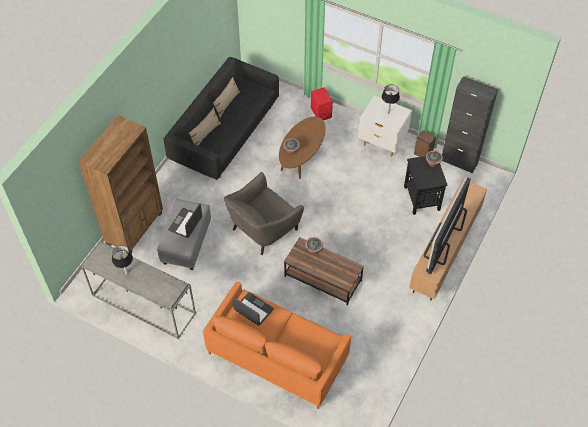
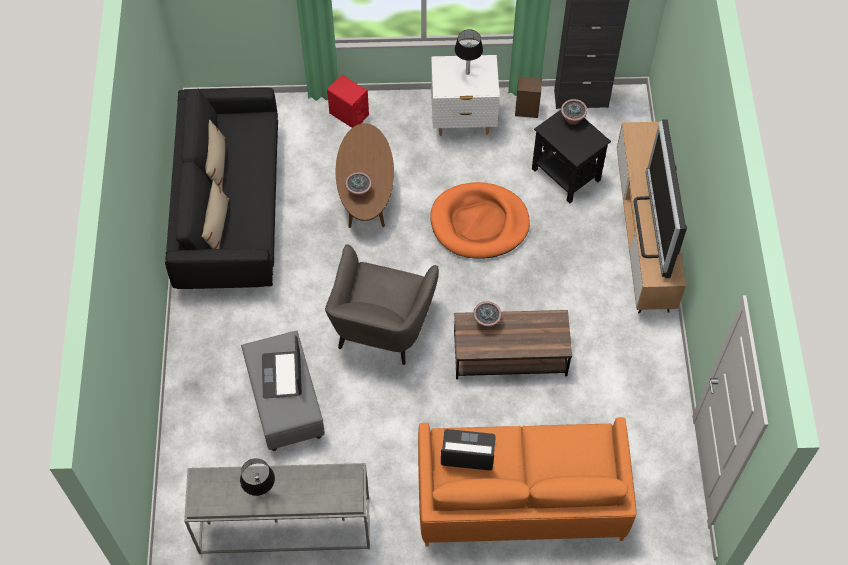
camera: 30 degrees left, 5 degrees up
(135, 228) = (194, 419): brown bookcase -> none
(354, 201) = (479, 223): none -> orange dog bed

